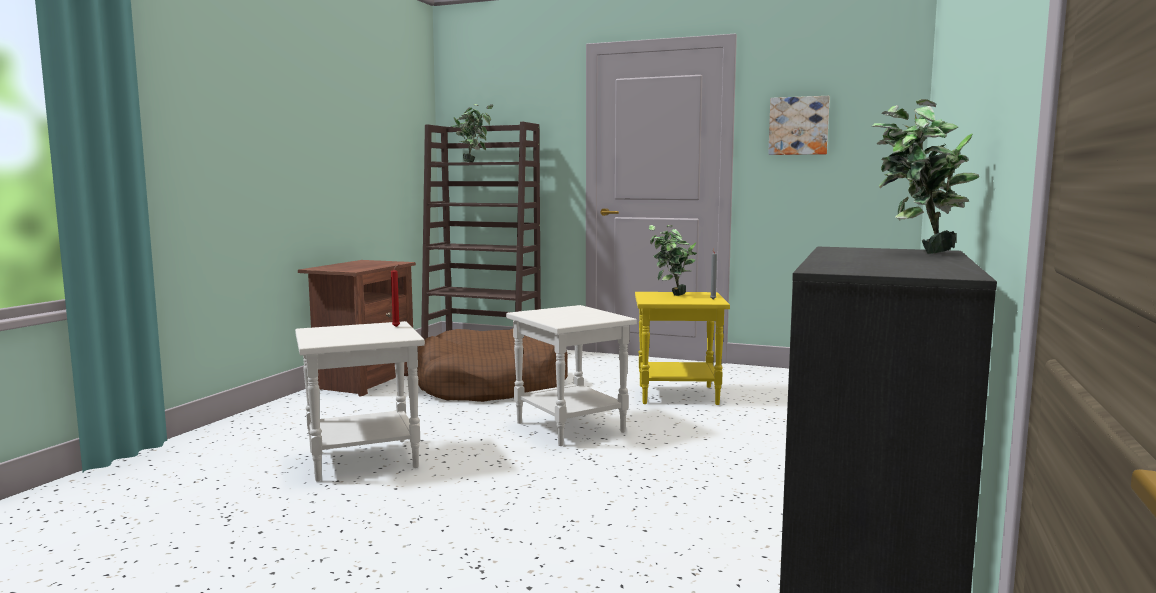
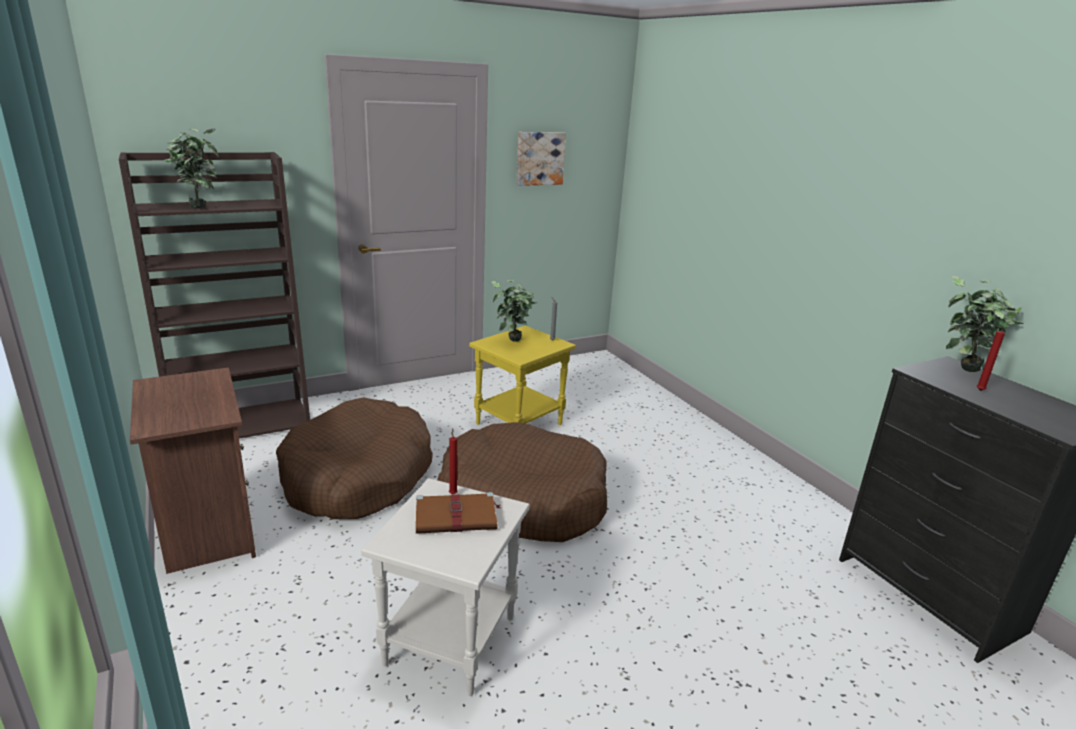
camera: 50 degrees left, 15 degrees up
(370, 332) = (457, 516): none -> brown book
(572, 427) = (523, 500): white side table -> brown dog bed
(863, 256) = (979, 391): none -> red candle

